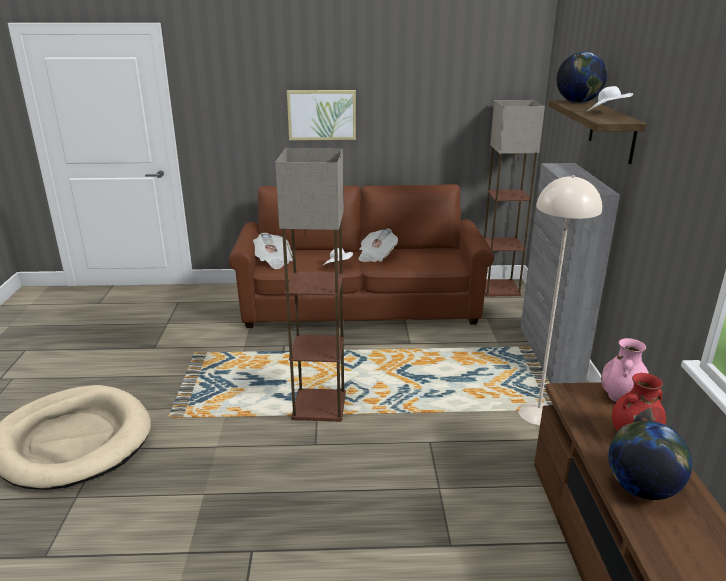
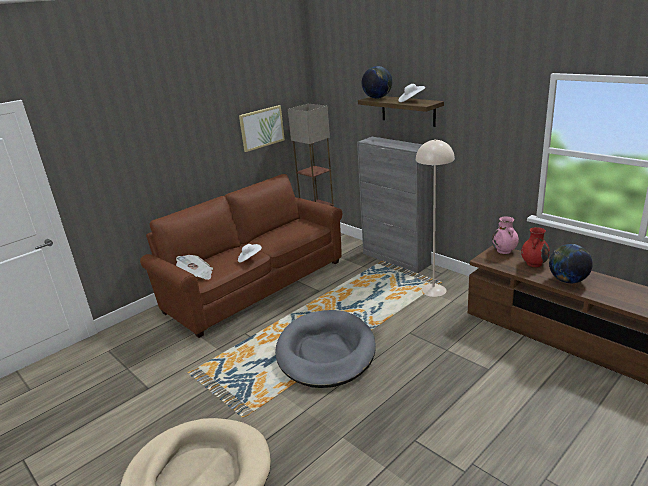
camera: 40 degrees left, 0 degrees up
(318, 406) = (326, 352): floor lamp -> grey dog bed
(321, 115) = (177, 149): picture -> picture (261, 128)
(376, 256) = (261, 242): newspaper -> none

